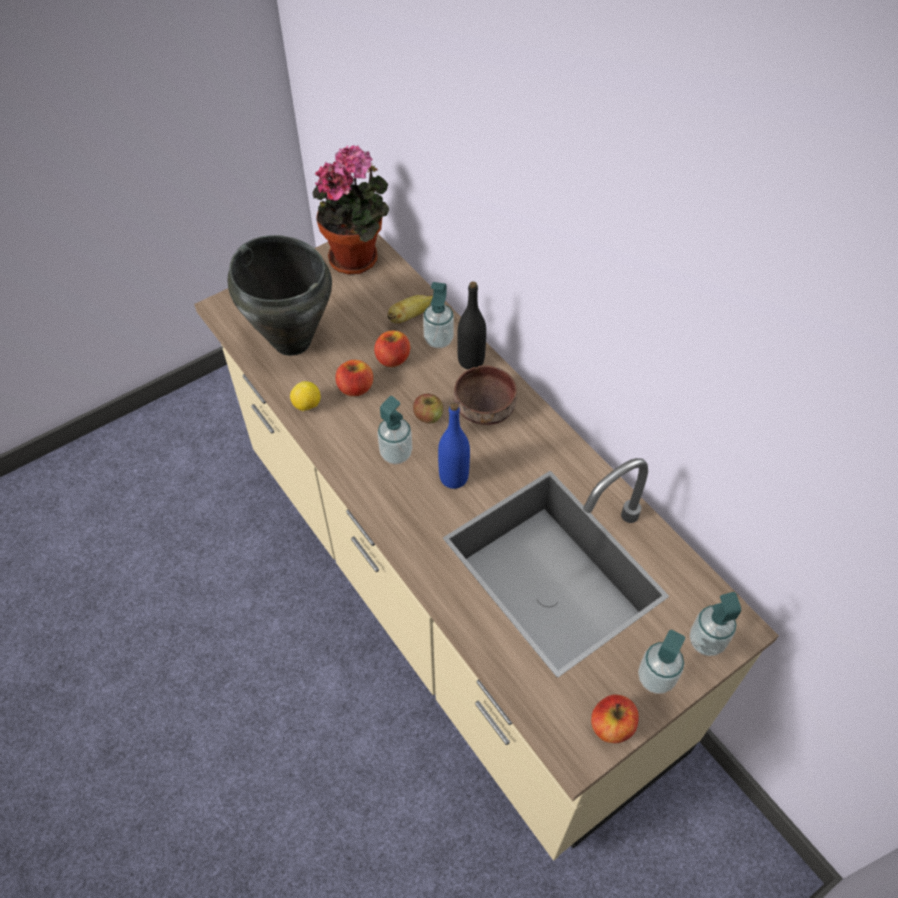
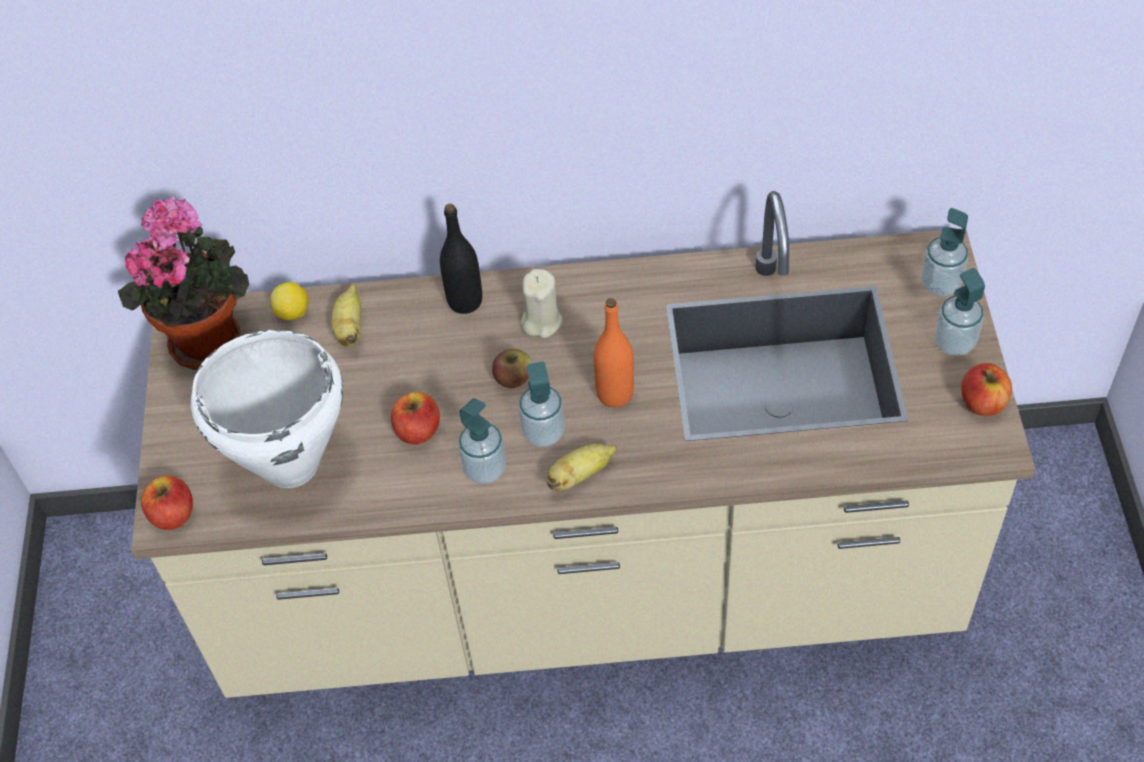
camera: 55 degrees left, 0 degrees up
(292, 341) = (290, 464): black cooking pot -> white cooking pot
(307, 405) = (406, 491): lemon -> lemon (293, 313)
(375, 491) = (580, 475): none -> banana
(392, 359) = (402, 374): apple -> apple (173, 514)
(438, 340) = (409, 317): soap dispenser -> soap dispenser (485, 469)
(453, 477) = (615, 394): blue bottle -> orange bottle
(484, 408) = (541, 321): brown bowl -> beige candle

